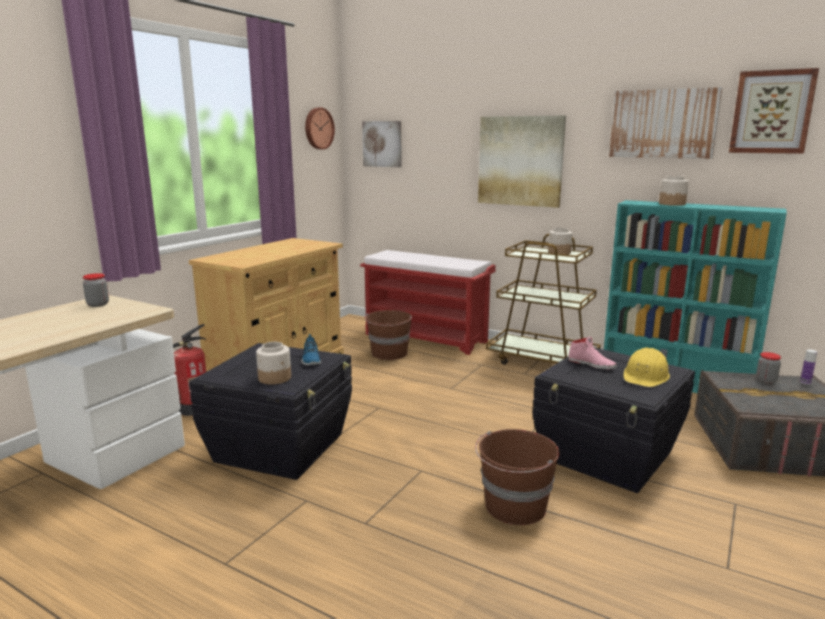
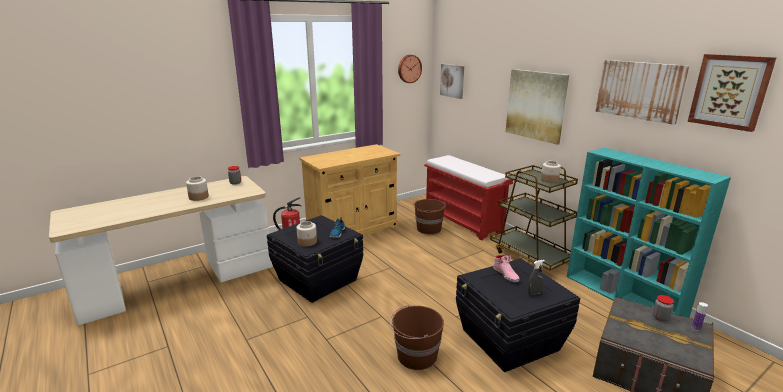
camera: 25 degrees right, 5 degrees up
(646, 376) = (534, 293): yellow hard hat -> grey spray bottle
(671, 204) = (632, 158): jar -> jar (199, 197)

